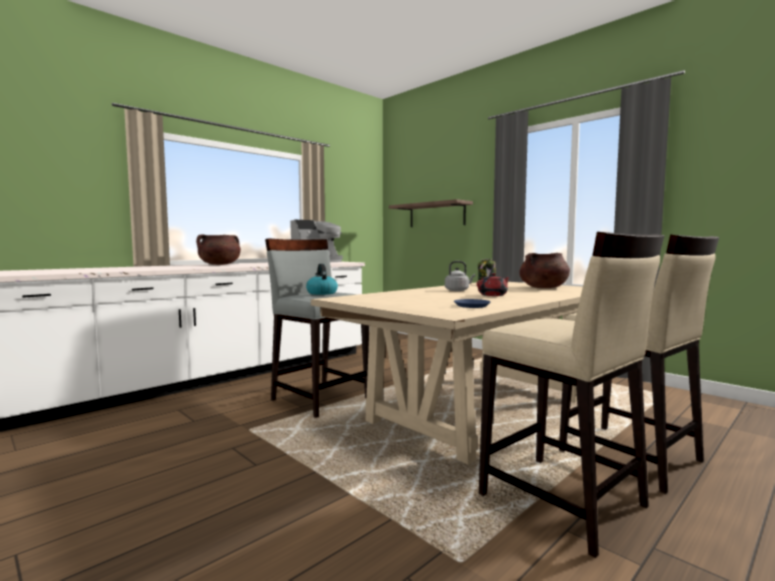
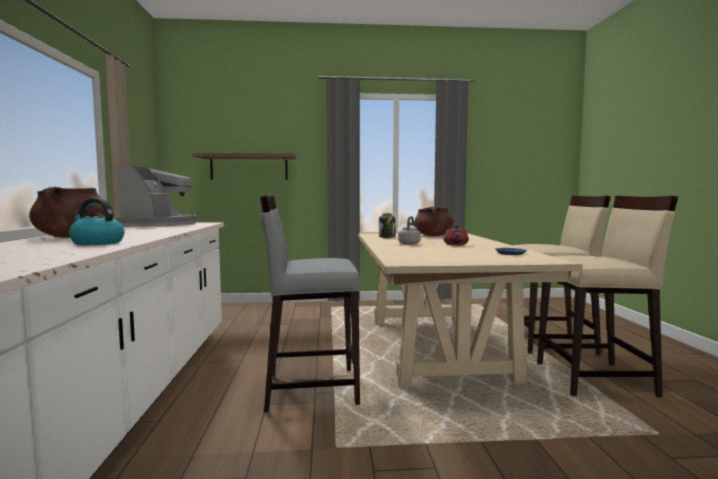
camera: 50 degrees left, 0 degrees up
(321, 293) = (317, 261): kettle -> kettle (96, 243)

